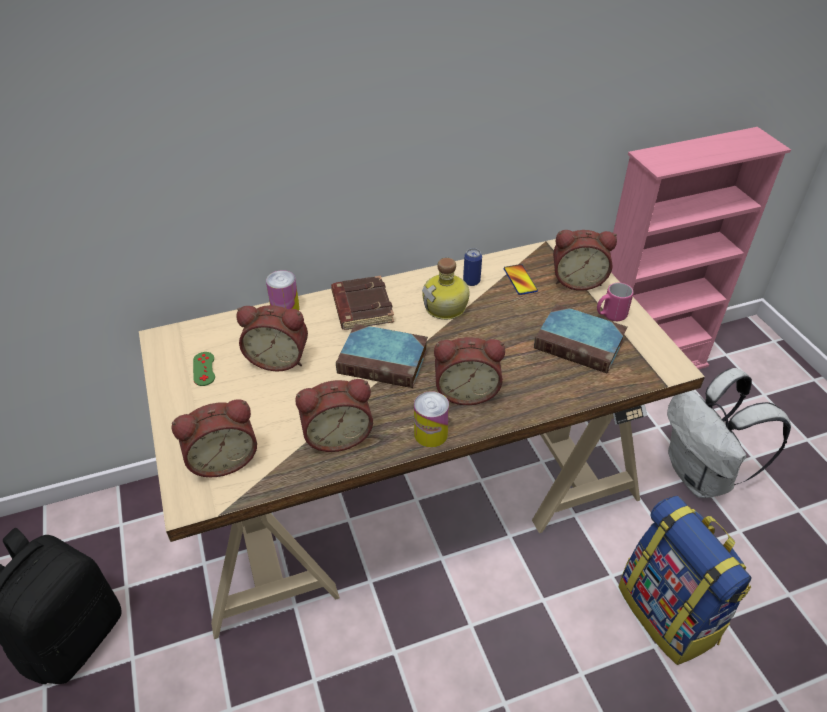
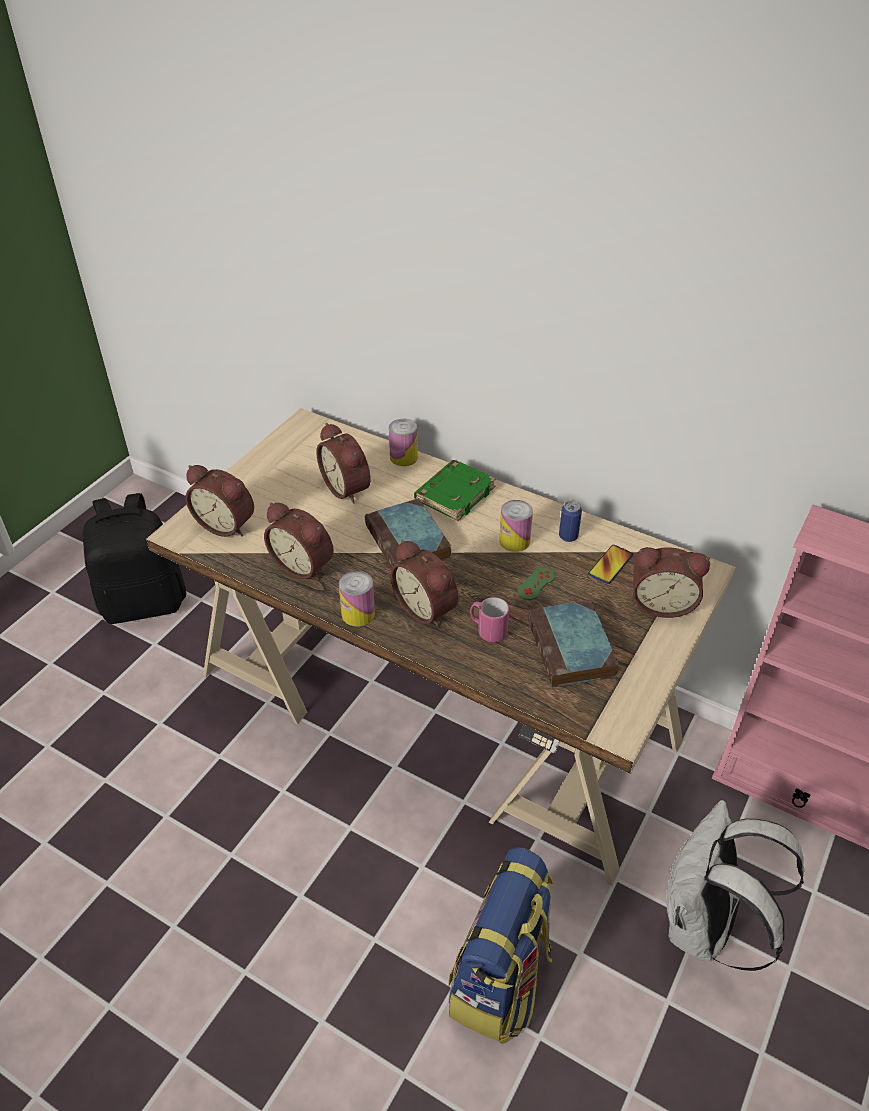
camera: 50 degrees right, 0 degrees up
(204, 369) = (298, 460): green game controller -> green game controller (536, 584)
(361, 307) = (454, 493): brown book -> green book
(446, 308) = (514, 541): bottle -> can
(577, 280) = (662, 603): alarm clock -> alarm clock turned 45 degrees counterclockwise
(610, 315) = (638, 651): pink mug -> pink mug (487, 630)

